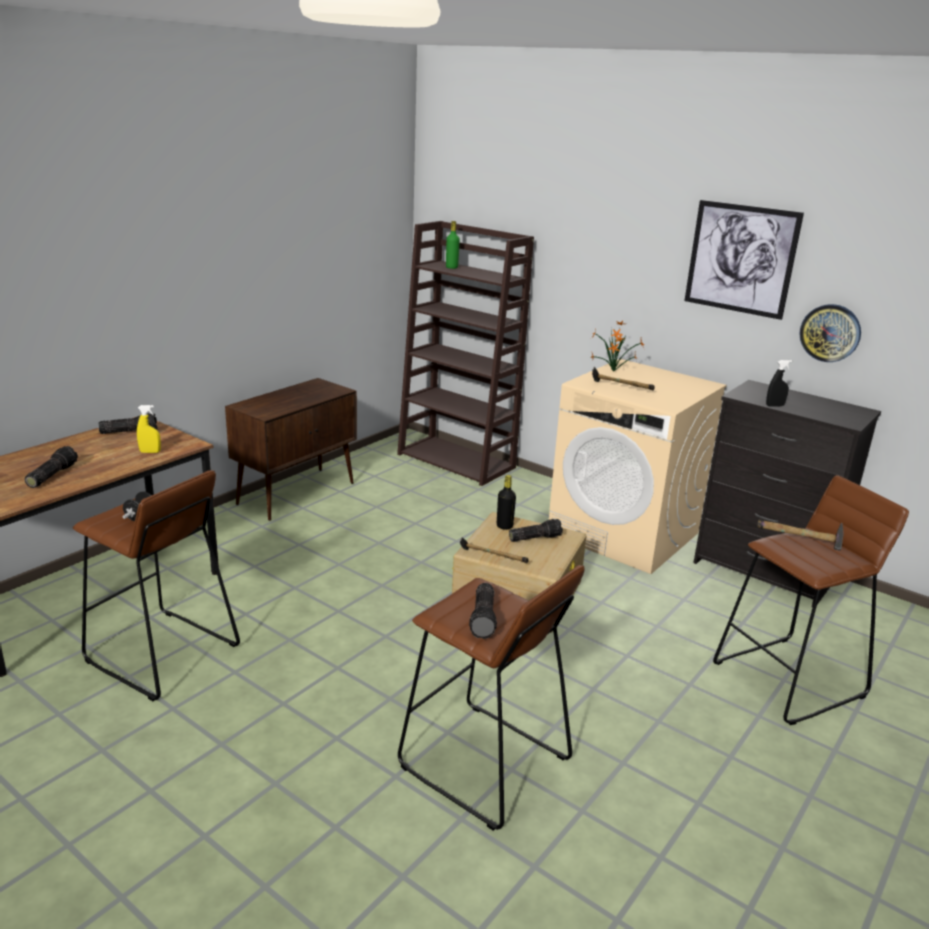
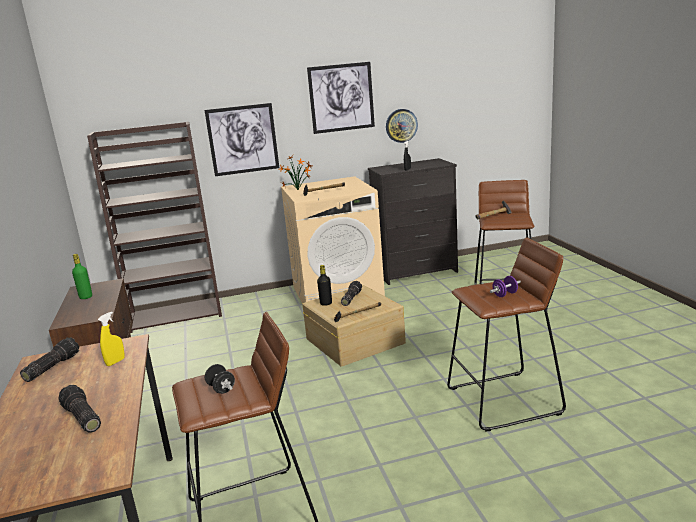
camera: 50 degrees left, 5 degrees down
(451, 267) = (126, 163): green bottle -> green bottle (86, 297)
(484, 618) = (505, 294): flashlight -> purple dumbbell
(591, 279) = (242, 139): none -> picture

